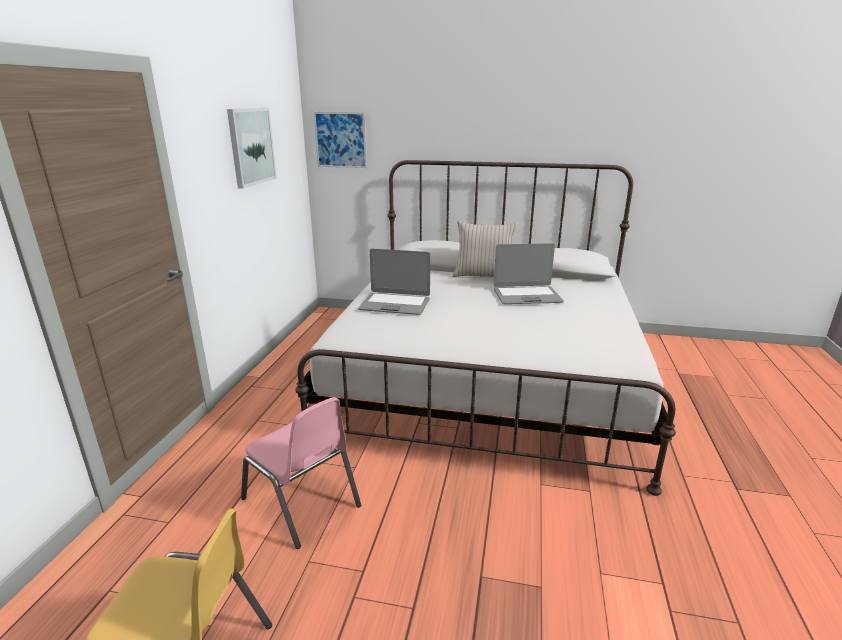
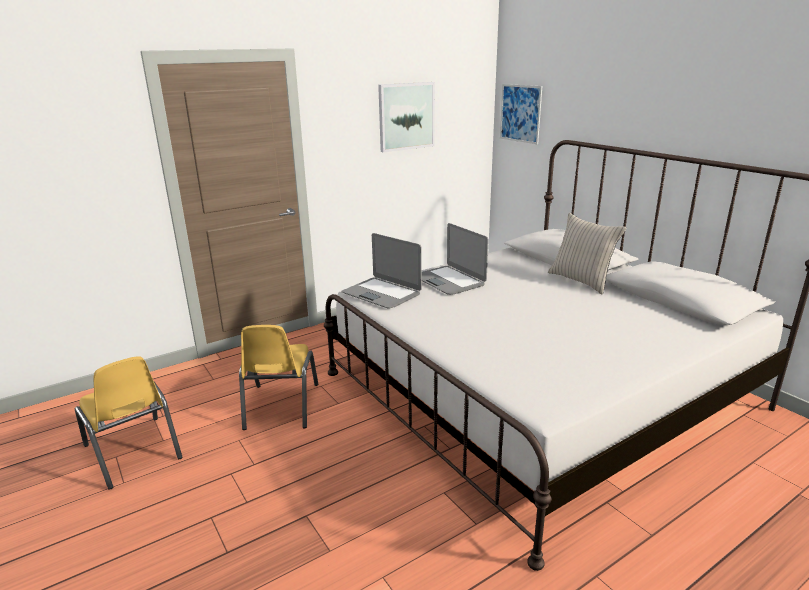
camera: 45 degrees right, 0 degrees up
(302, 502) = (281, 406): pink chair -> yellow chair
(527, 296) = (584, 312): laptop -> laptop (382, 293)

